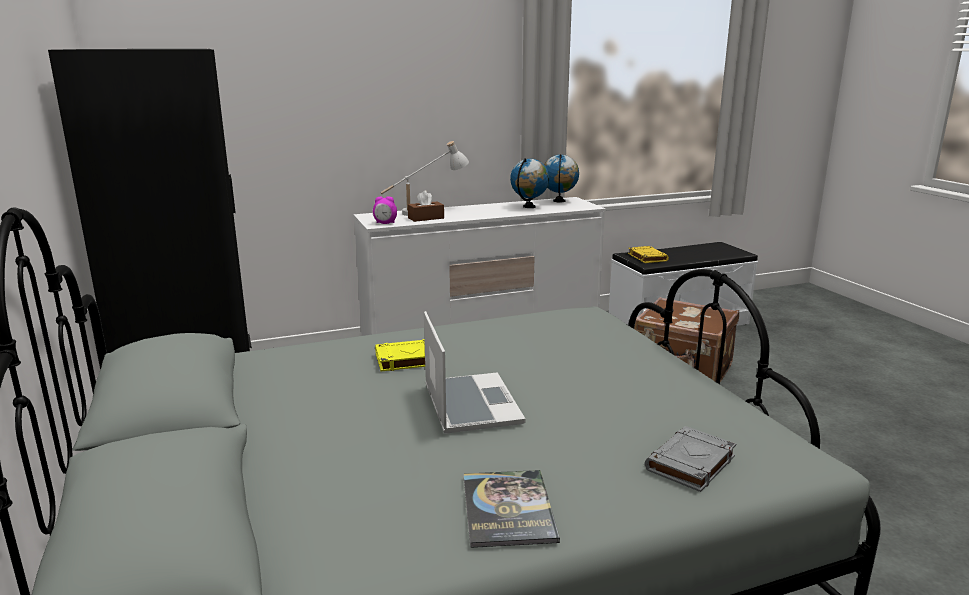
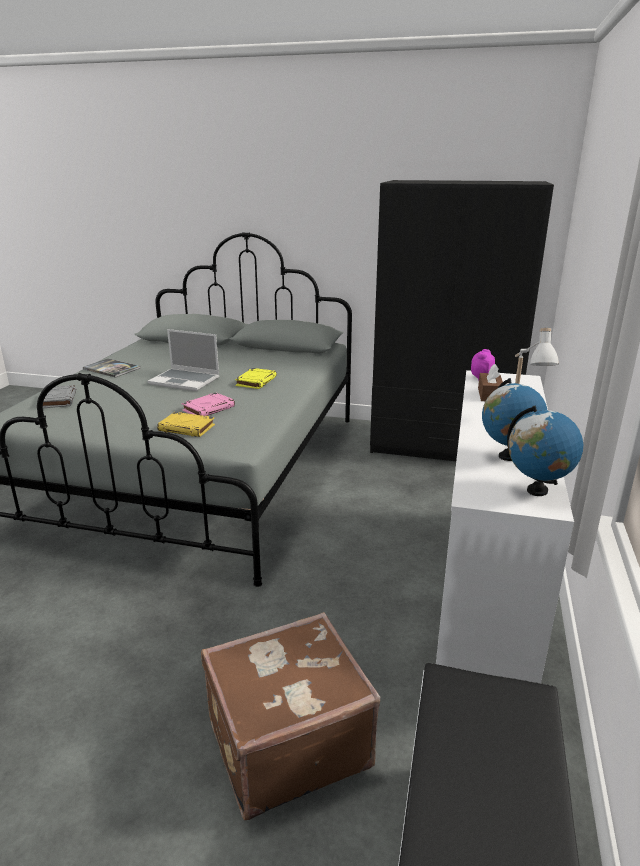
camera: 125 degrees right, 5 degrees up
(534, 352) = (209, 408): none -> pink book
(647, 257) = (491, 710): yellow book -> yellow book (187, 428)

